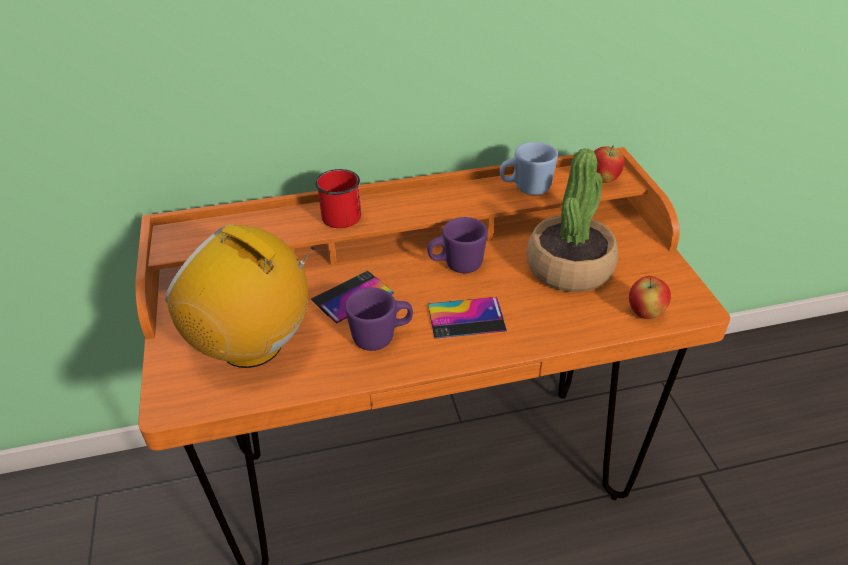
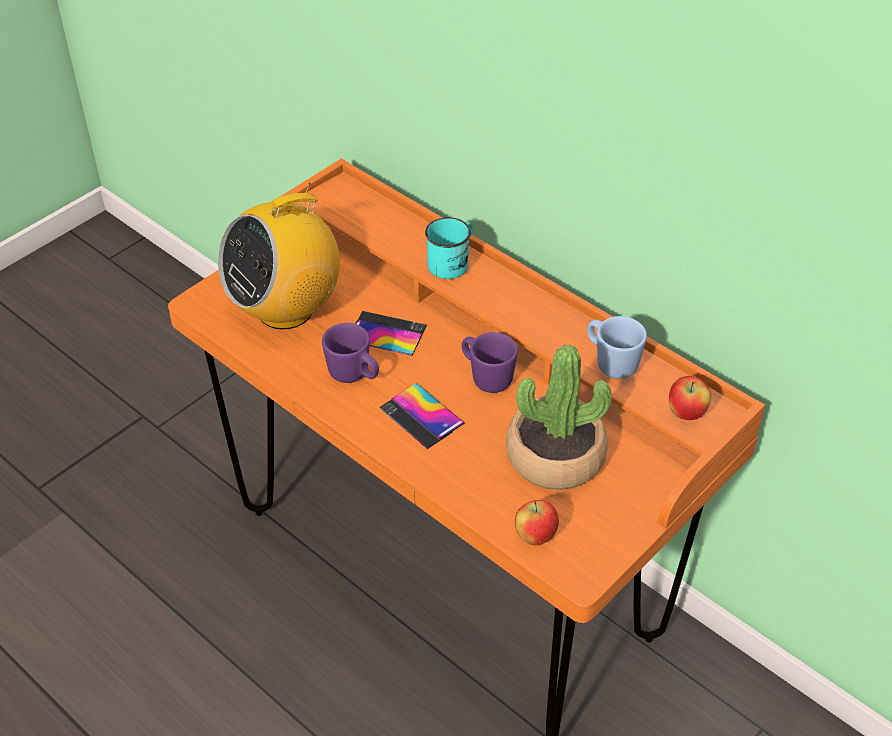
camera: 55 degrees right, 5 degrees up
(253, 345) = (286, 309): radio -> radio turned 120 degrees counterclockwise
(340, 213) = (452, 262): red mug -> turquoise mug

